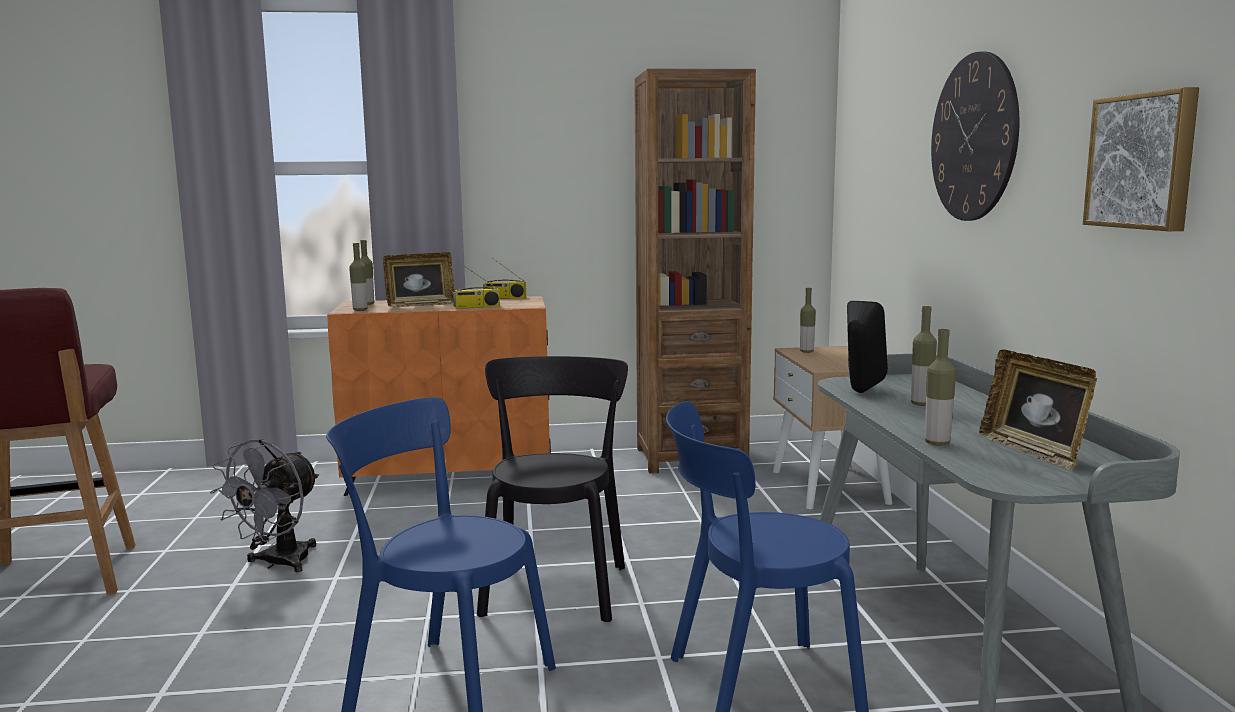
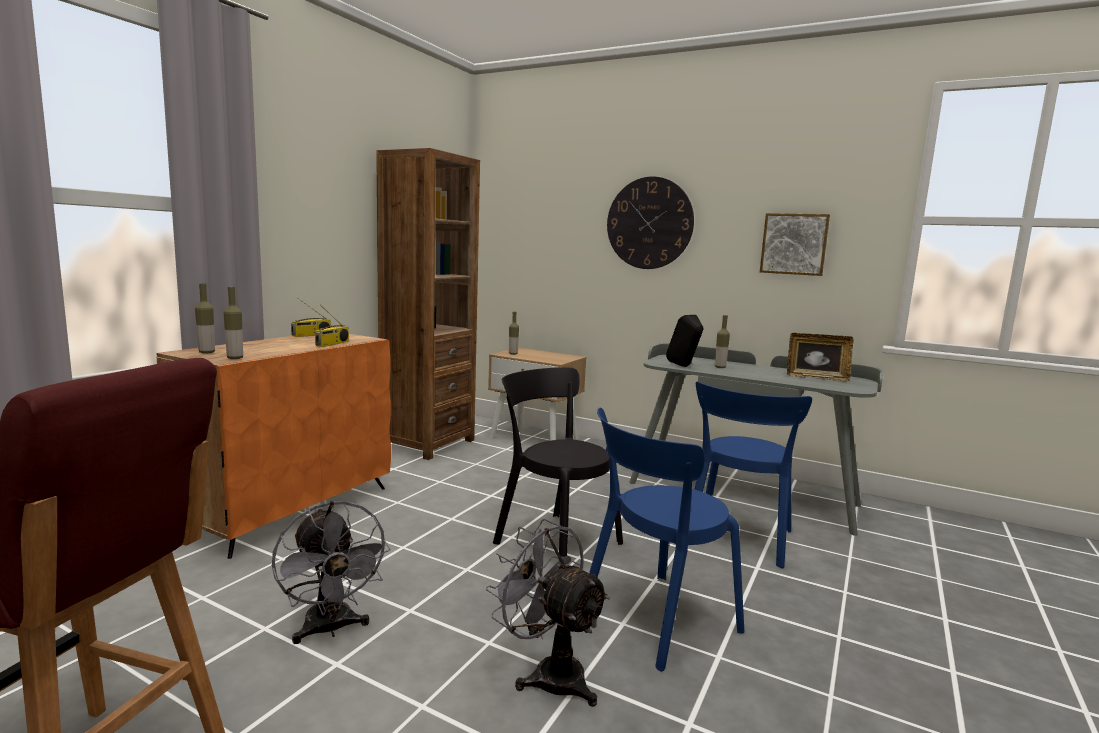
camera: 55 degrees left, 0 degrees up
(288, 666) = (549, 673): none -> grey fan
(420, 305) = (270, 347): picture frame -> none
(937, 443) = (790, 381): bottle -> none

